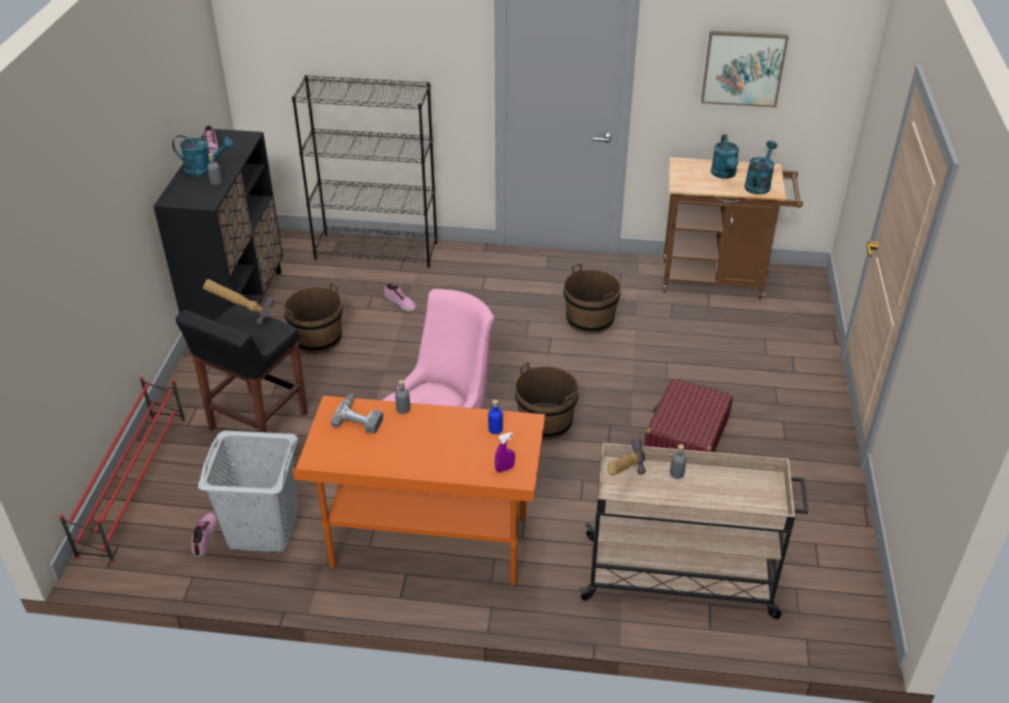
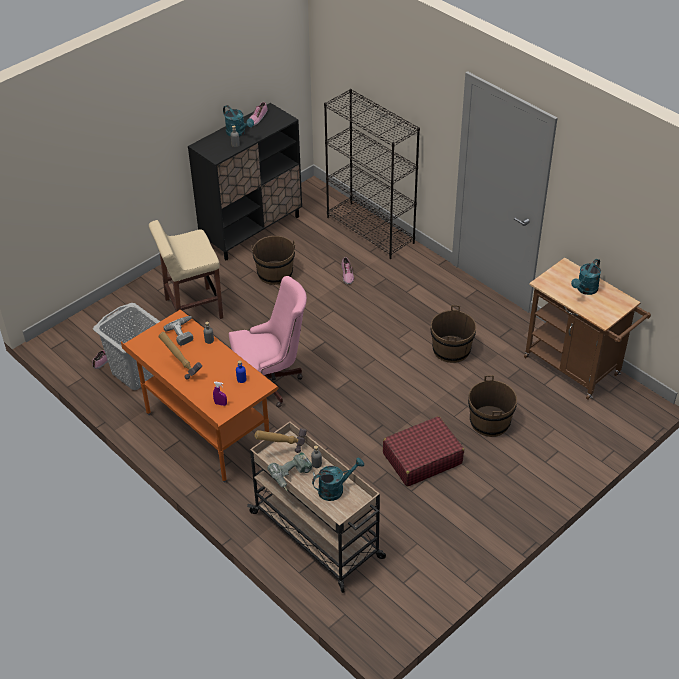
camera: 40 degrees right, 5 degrees up
(134, 484) = (102, 310): red shoe rack -> none
(244, 319) = (197, 241): hammer -> hammer (183, 368)
(257, 422) = (192, 309): black stool -> beige stool
(545, 422) = (346, 400): brown bucket -> brown bucket (489, 422)
(670, 503) = (292, 477): none -> power drill
(743, 68) = (620, 214): picture -> none
(758, 184) = (600, 309): turquoise watering can -> turquoise watering can (335, 489)

